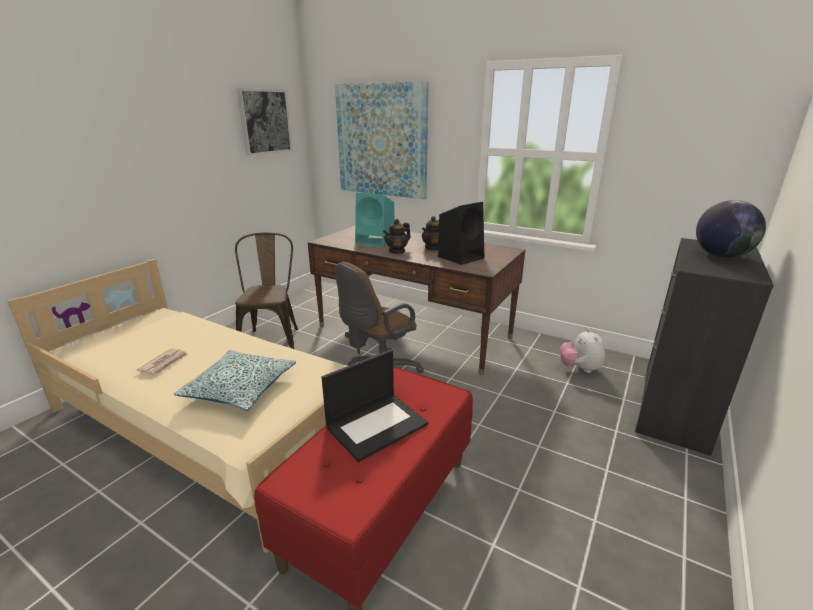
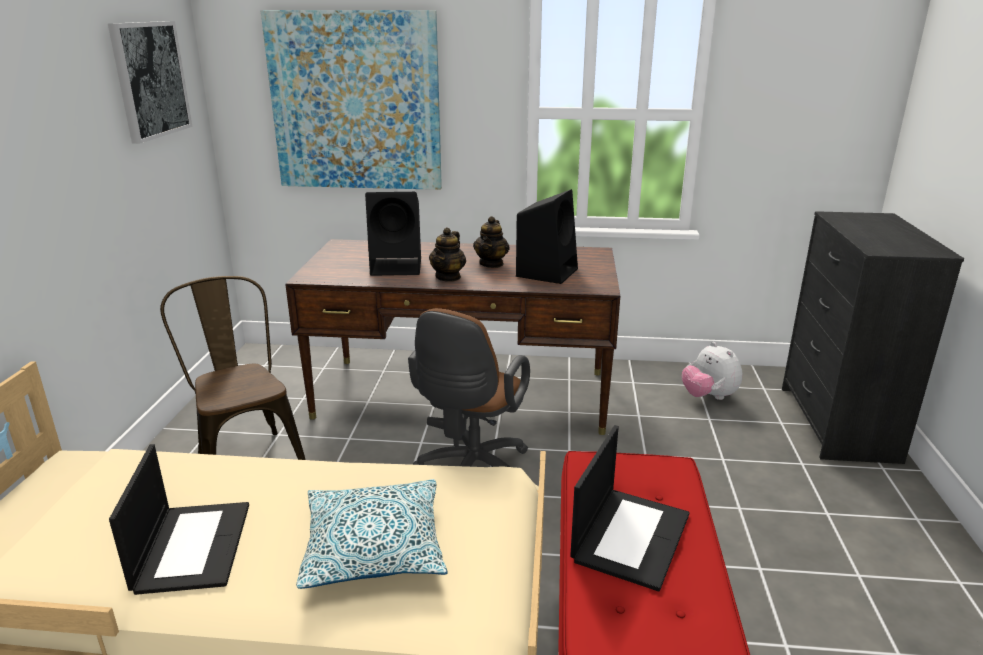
camera: 25 degrees left, 0 degrees up
(165, 363) = (192, 546): newspaper -> laptop
(376, 242) = (398, 267): turquoise speaker -> black speaker
(721, 256) = (880, 230): globe -> none

